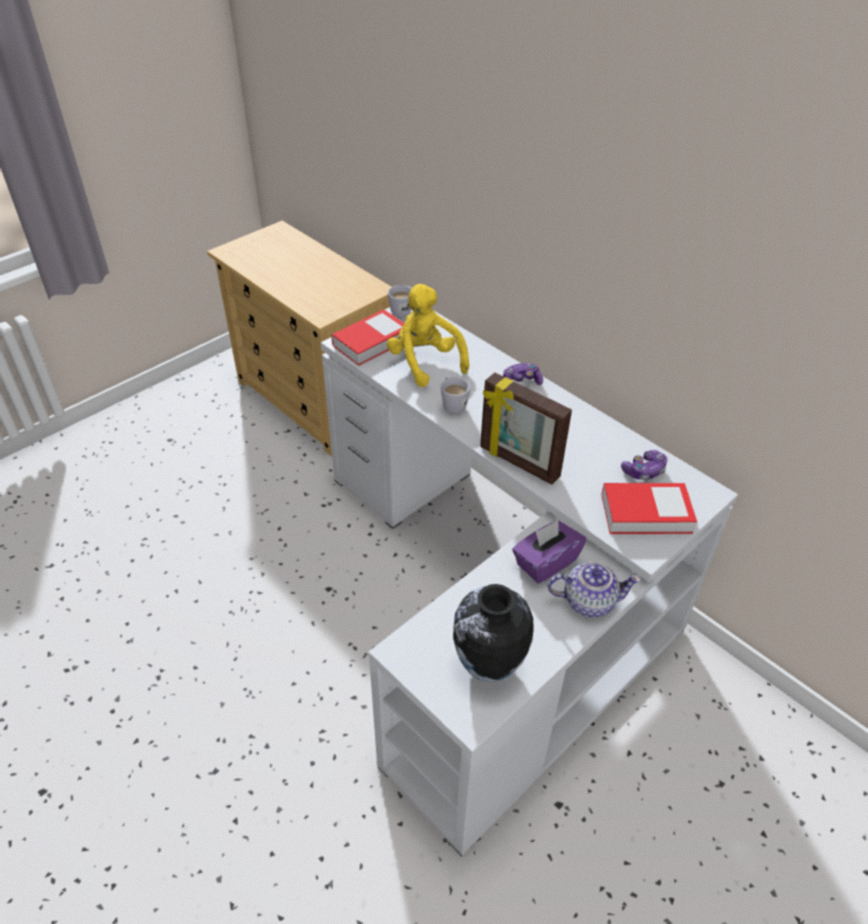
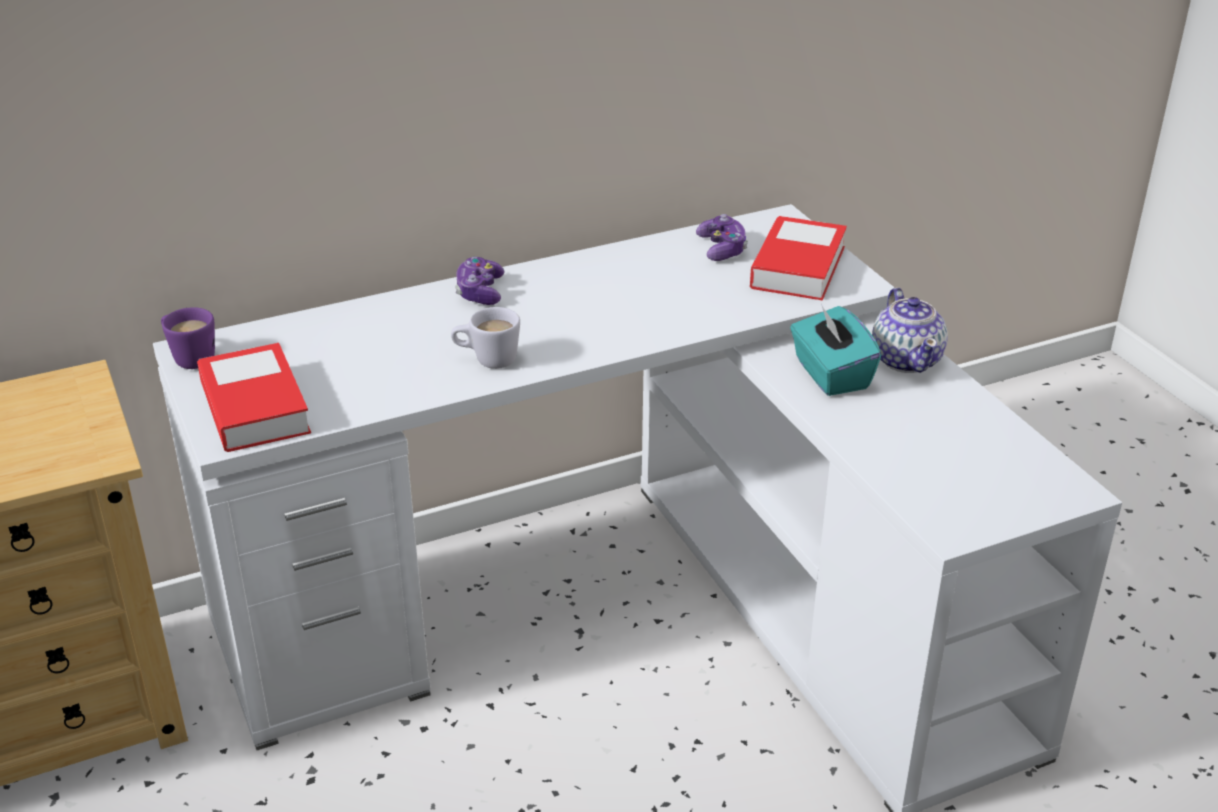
camera: 70 degrees left, 10 degrees down
(402, 310) = (189, 357): white mug -> purple mug
(425, 362) = (359, 364): yellow plush toy -> none
(487, 666) = (993, 460): vase -> none
(518, 463) = (655, 334): picture frame -> none
(545, 562) = (830, 374): purple tissue box -> turquoise tissue box
(588, 601) = (906, 359): teapot -> teapot turned 150 degrees clockwise

